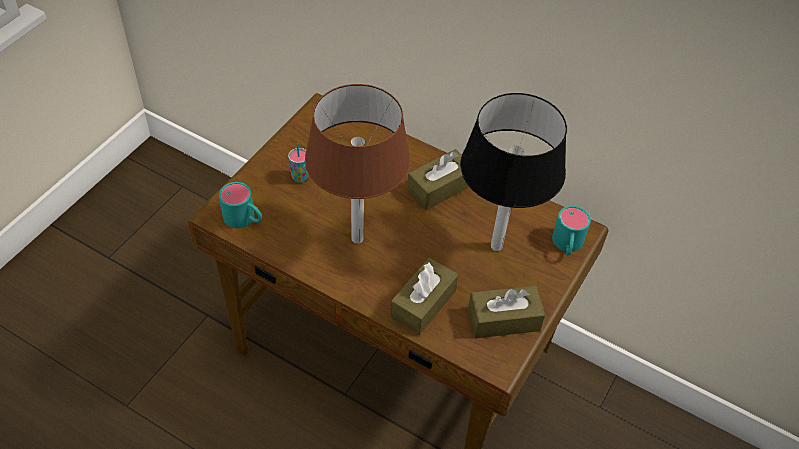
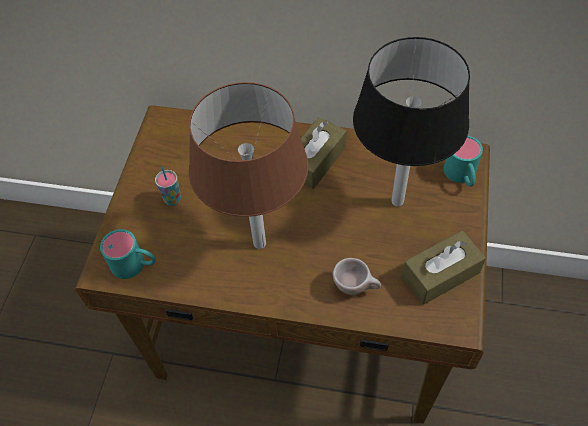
camera: 15 degrees left, 5 degrees up
(423, 303) = (356, 287): brown tissue box -> beige cup

